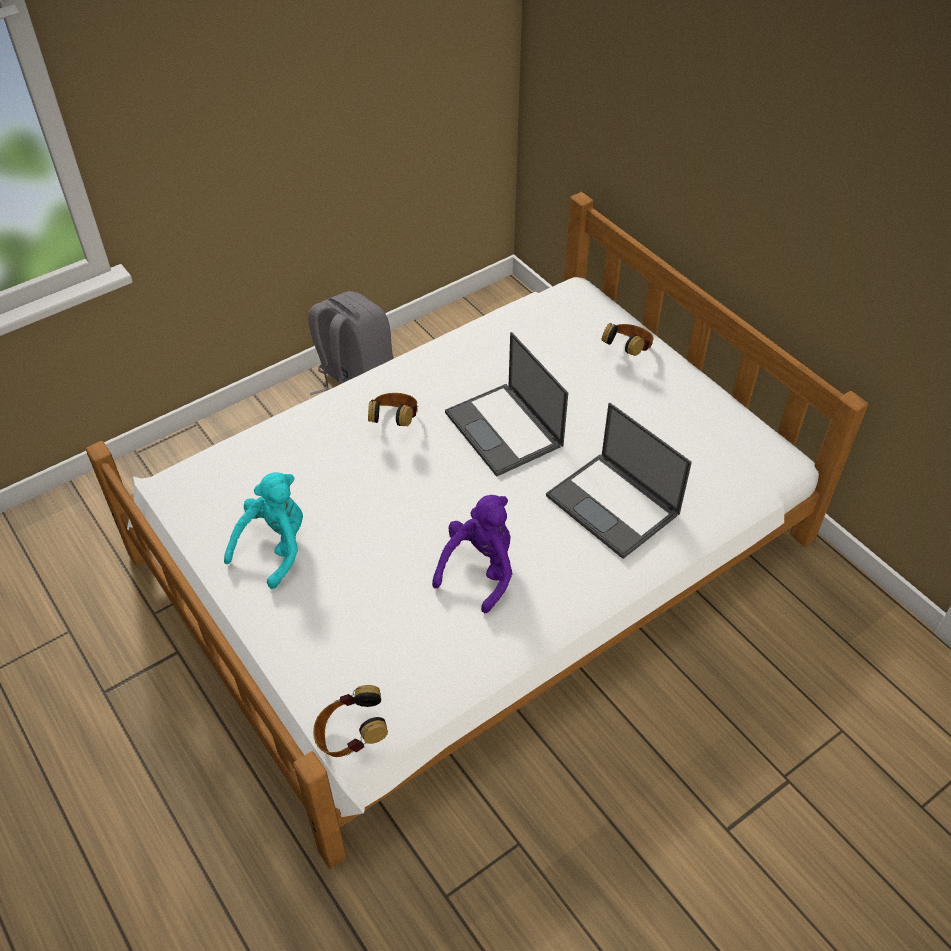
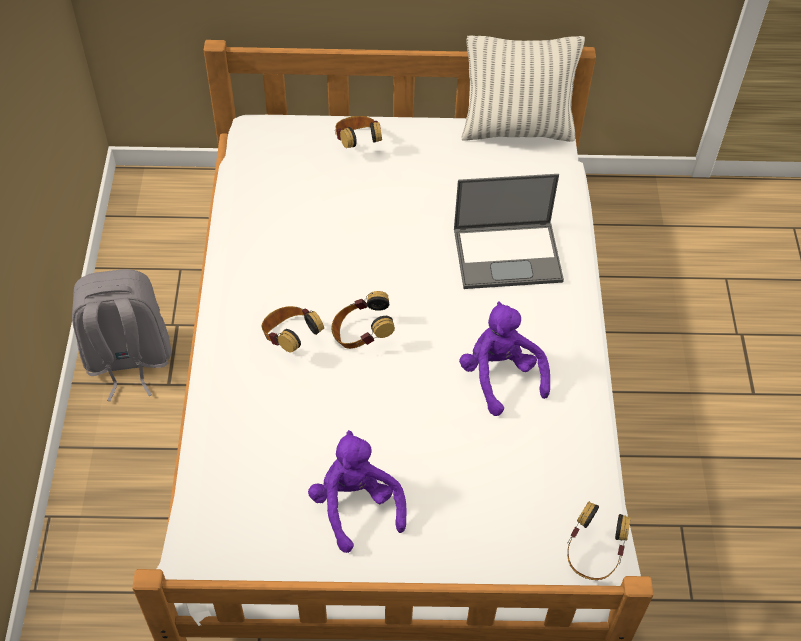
camera: 55 degrees left, 5 degrees up
(274, 547) = (356, 505): turquoise plush toy -> purple plush toy
(437, 460) = (361, 335): none -> headphones
(505, 430) = (370, 271): laptop -> none
(763, 437) = (517, 129): none -> pillow

